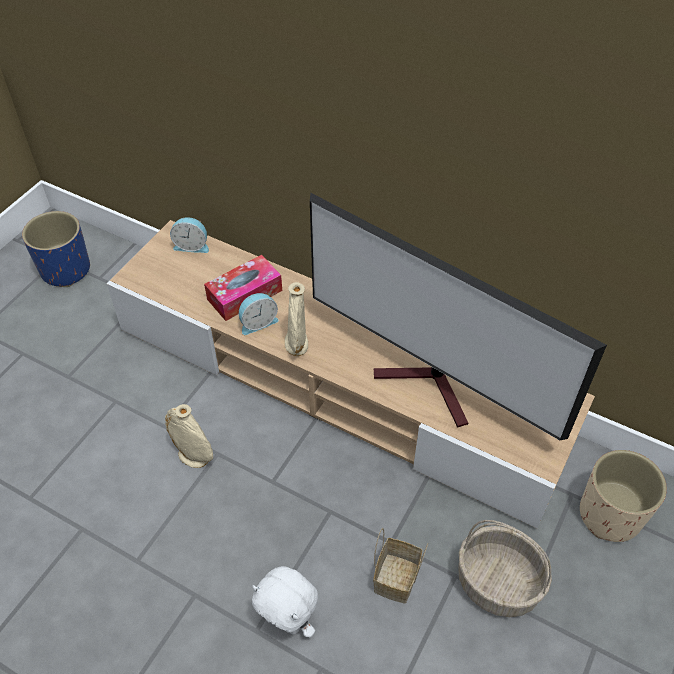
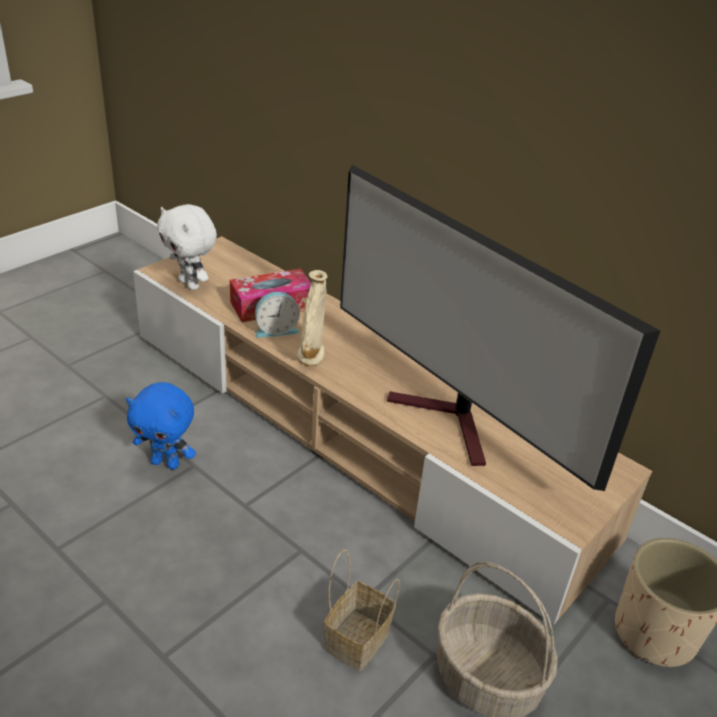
camera: 10 degrees right, 15 degrees down
(65, 270) = (109, 280): blue planter -> none
(192, 245) = (234, 258): alarm clock -> none
(194, 457) = (166, 463): beige vase -> blue plush toy
(288, 622) = (206, 657): white plush toy -> white plush toy (190, 284)

